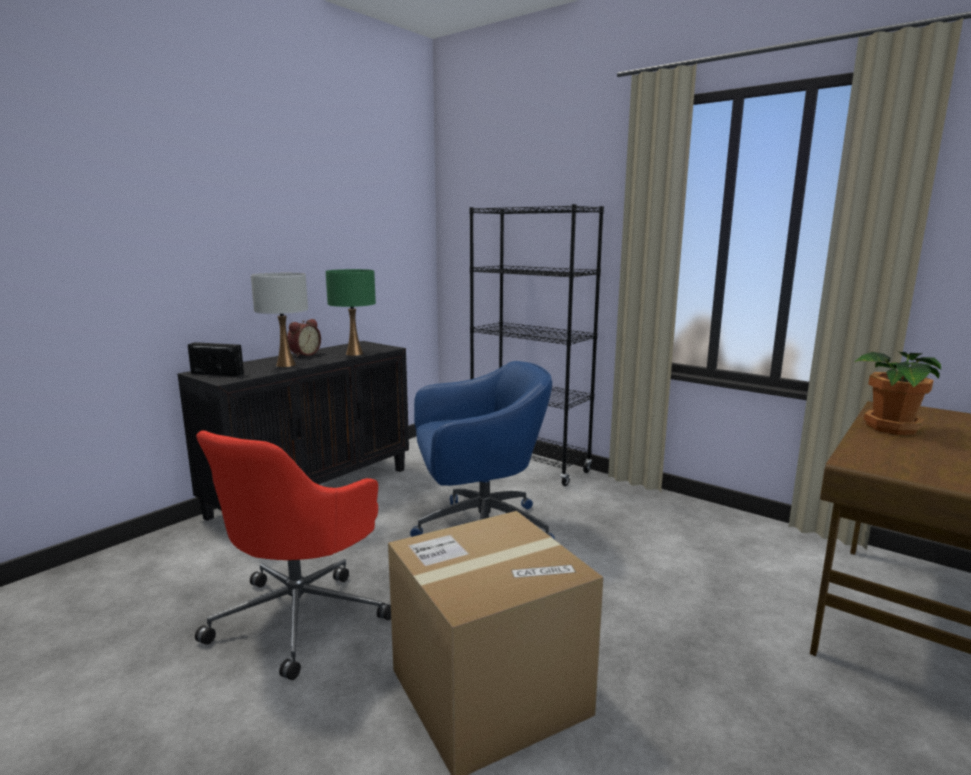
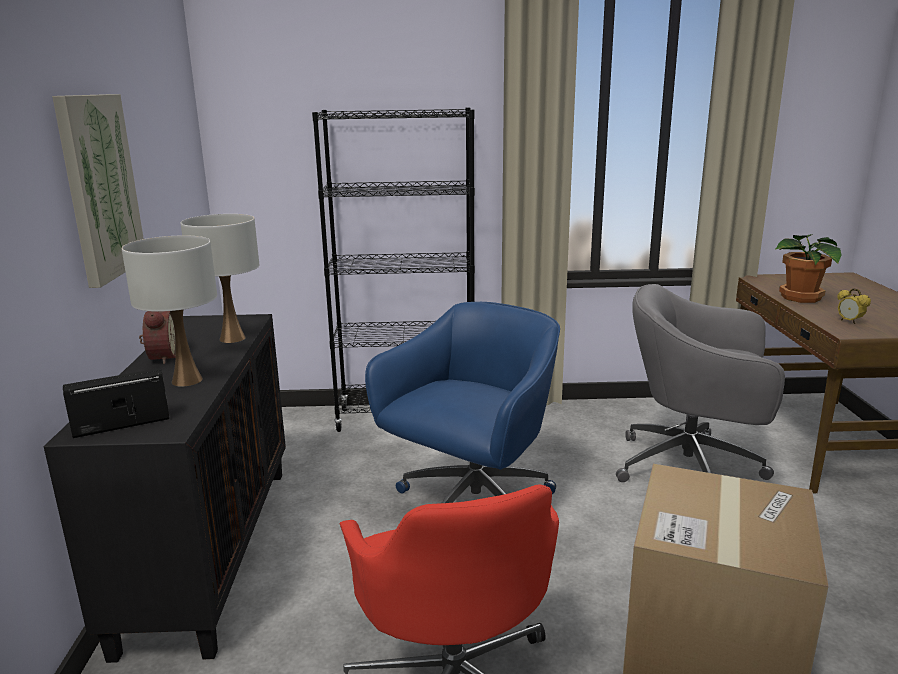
camera: 40 degrees left, 5 degrees up
(286, 242) = (99, 187): none -> picture
(354, 354) = (232, 338): green table lamp -> white table lamp
(707, 580) = (692, 468): none -> grey office chair
(890, 456) = (849, 321): none -> alarm clock

